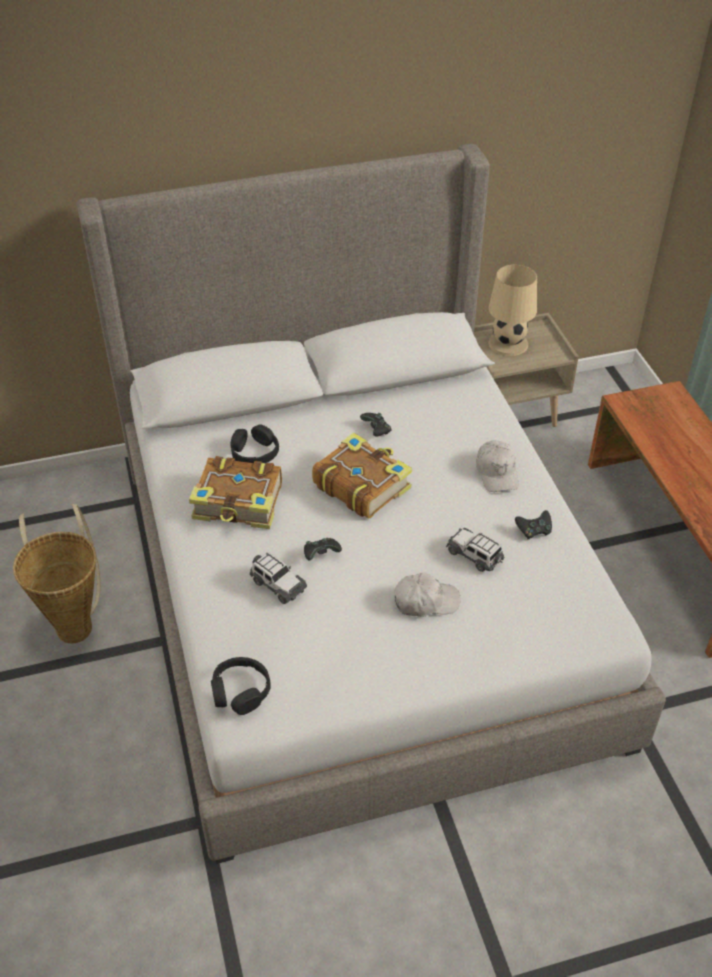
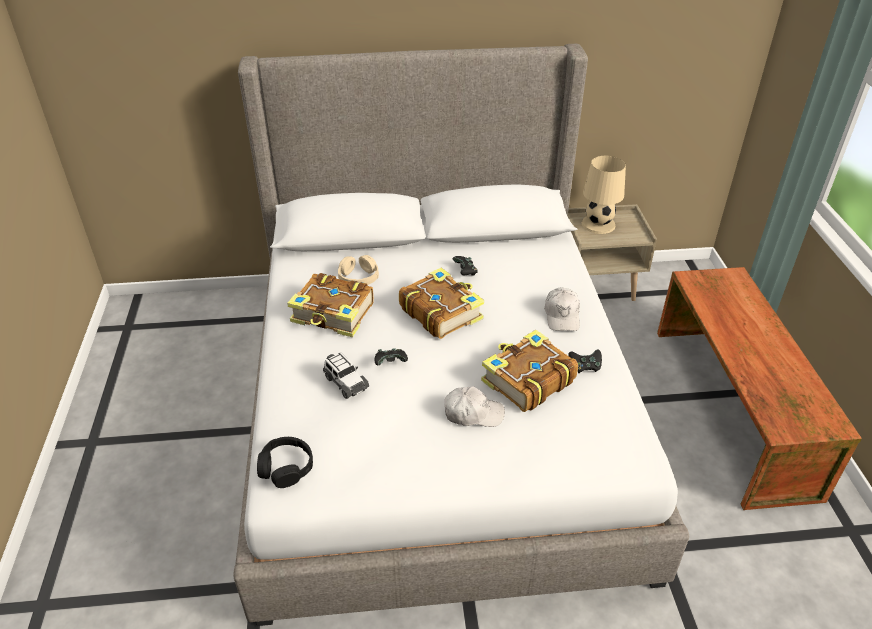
camera: 10 degrees right, 5 degrees down
(74, 622) = (200, 405): basket -> none
(254, 452) = (358, 277): black headphones -> beige headphones
(475, 555) = (527, 380): toy car -> book

